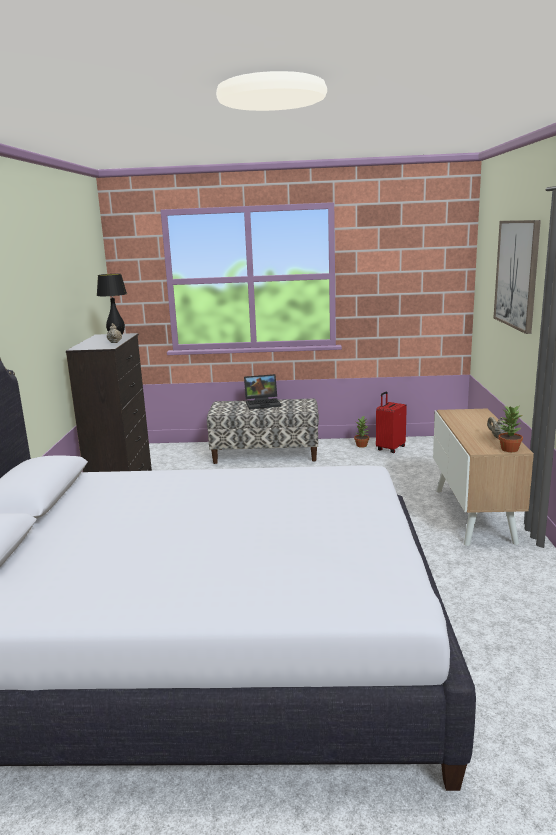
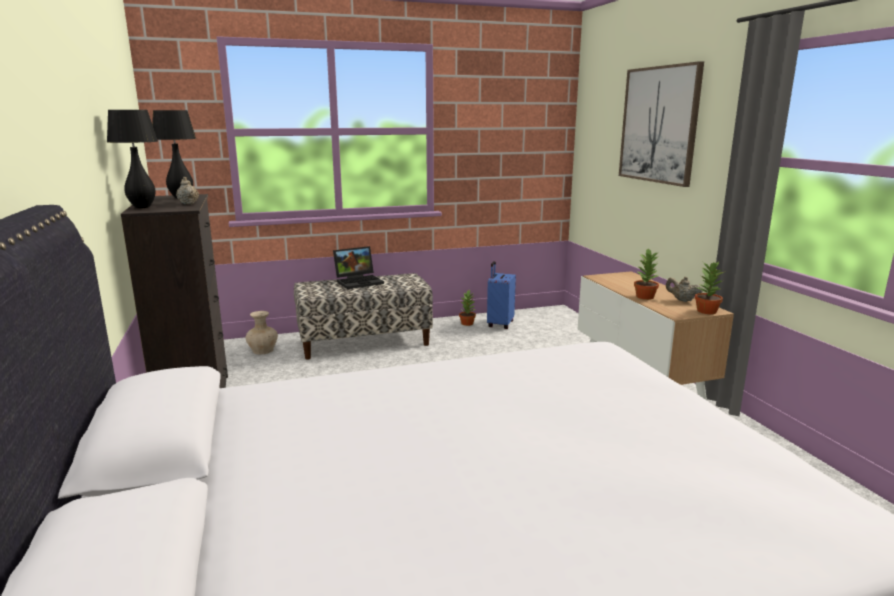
camera: 20 degrees left, 0 degrees up
(83, 345) = (142, 207): none -> black table lamp
(186, 454) = (263, 350): none -> beige vase
(390, 448) = (499, 324): red suitcase -> blue suitcase
(469, 432) = (645, 297): none -> potted plant

